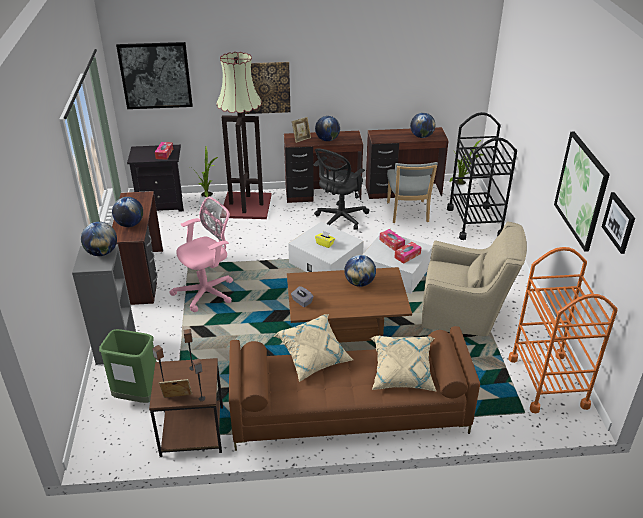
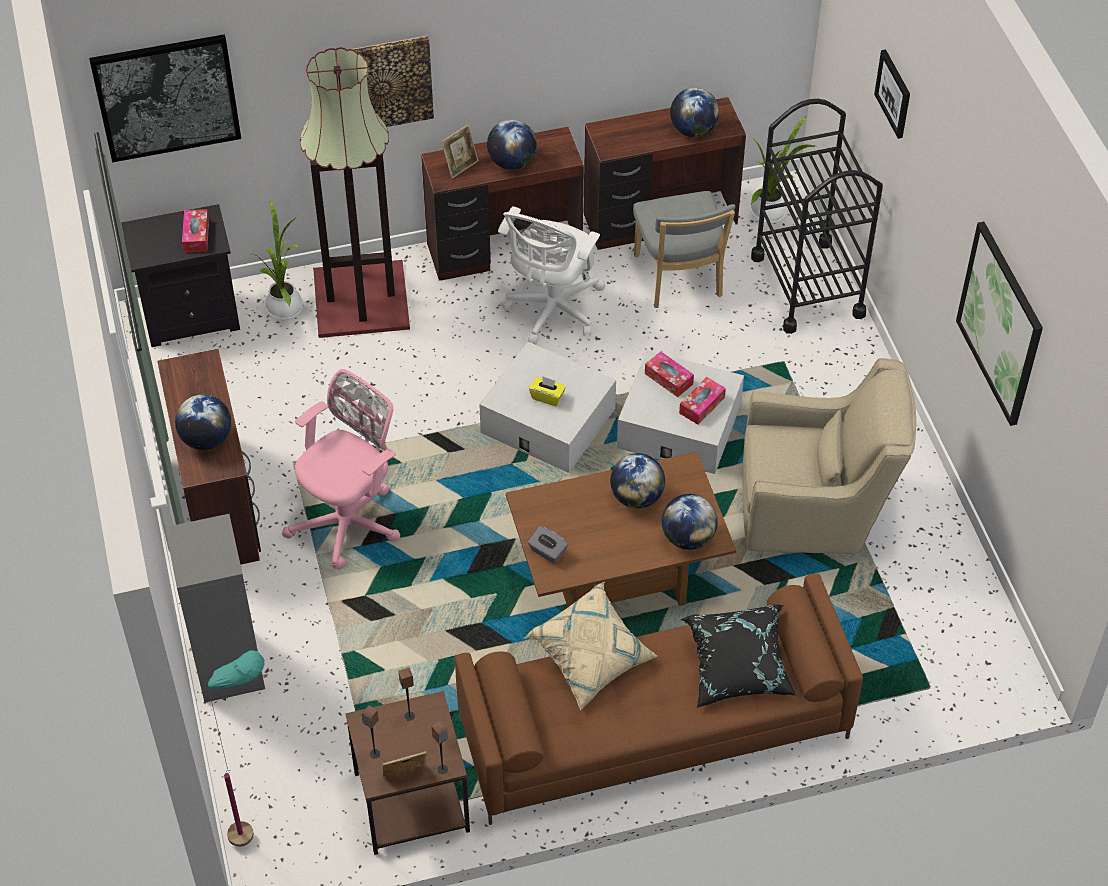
camera: 10 degrees left, 15 degrees up
(99, 432) = (261, 827): none -> turquoise floor lamp
(102, 253) = (210, 537): globe -> globe (688, 538)
(137, 397) = (300, 754): green trash can -> none
(339, 219) = (551, 311): black office chair -> white office chair
(402, 374) = (737, 669): beige pillow -> black pillow
(547, 382) = (962, 624): orange cart -> none
(619, 222) = (1060, 408): picture -> picture (894, 93)

